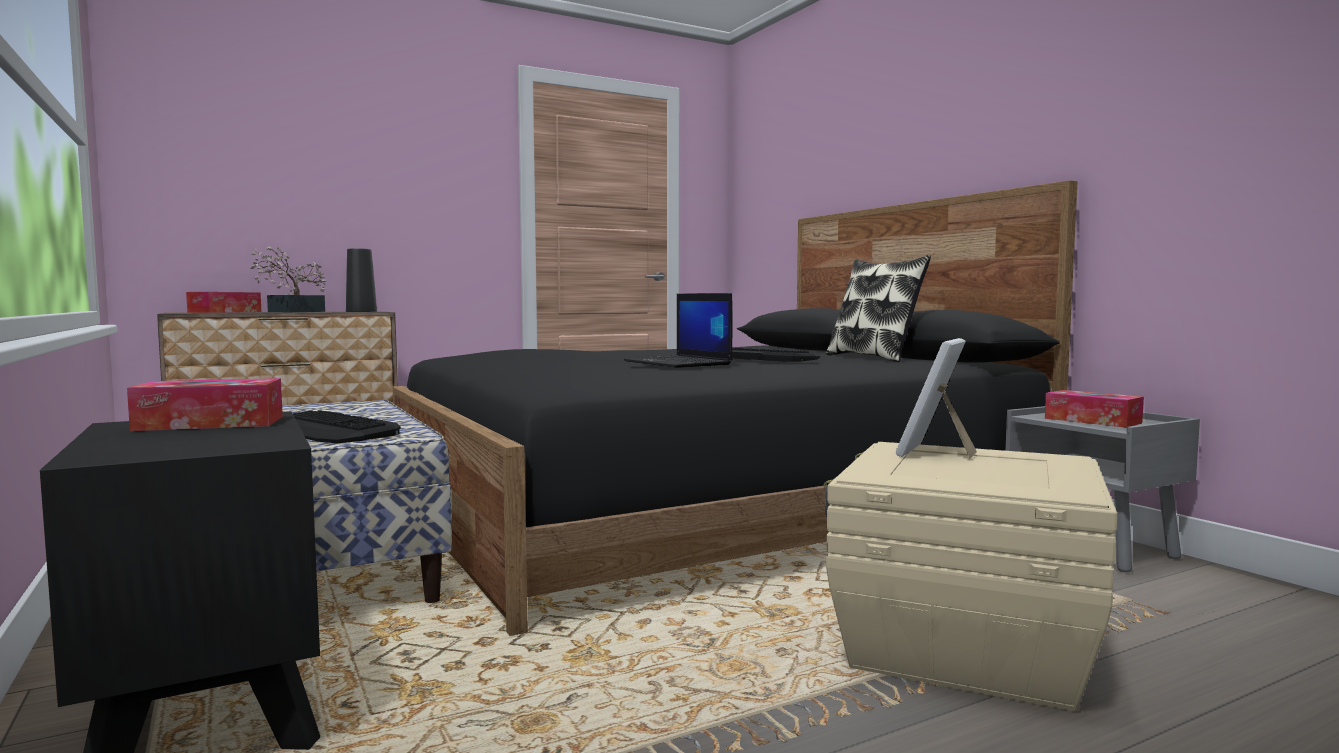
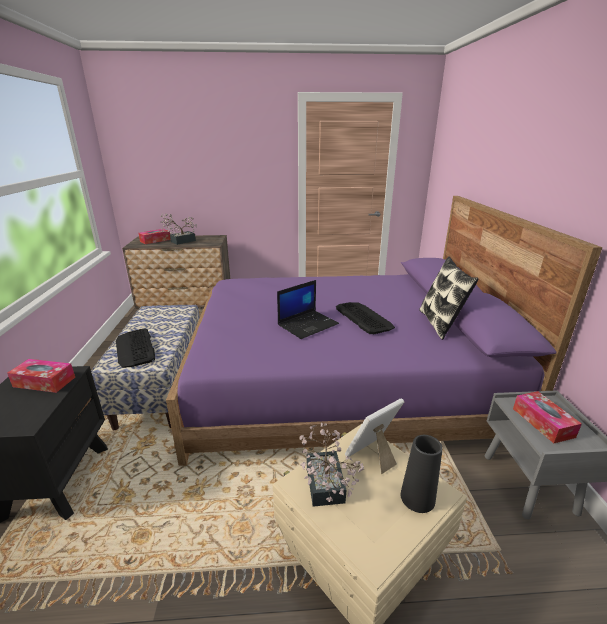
camera: 25 degrees right, 20 degrees up
(361, 311) = (210, 242): black vase -> black vase (417, 498)
(679, 363) = (308, 324): laptop -> laptop turned 120 degrees counterclockwise
(712, 511) = (341, 380): black bed -> purple bed
(916, 474) = (325, 489): none -> potted plant

